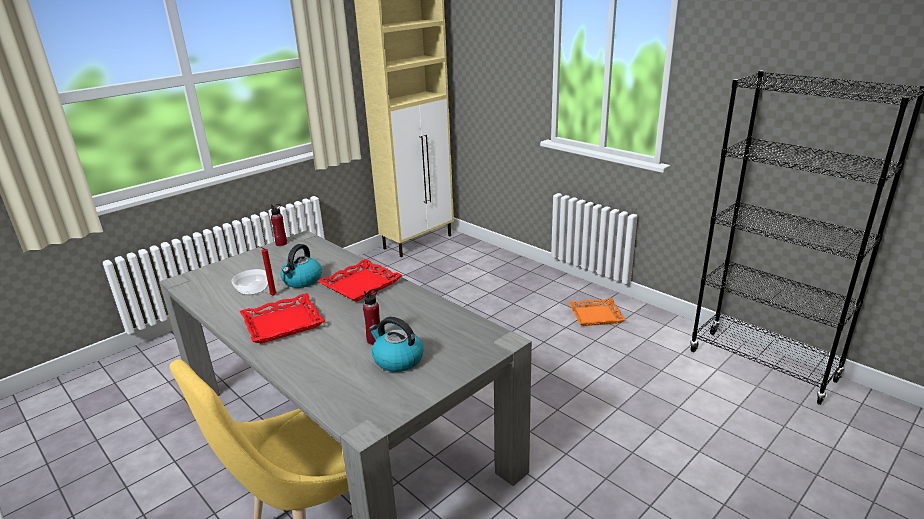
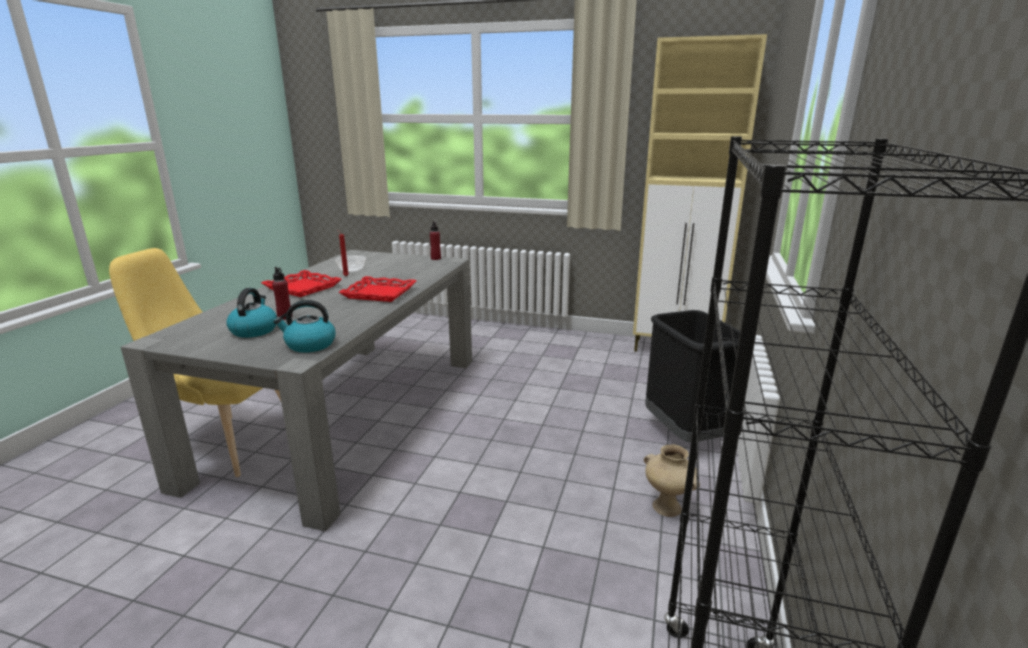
camera: 60 degrees right, 5 degrees down
(302, 281) = (375, 277): kettle -> kettle (310, 345)
(528, 281) = (685, 434): none -> black trash can
(595, 315) = (667, 507): orange tray -> beige vase

